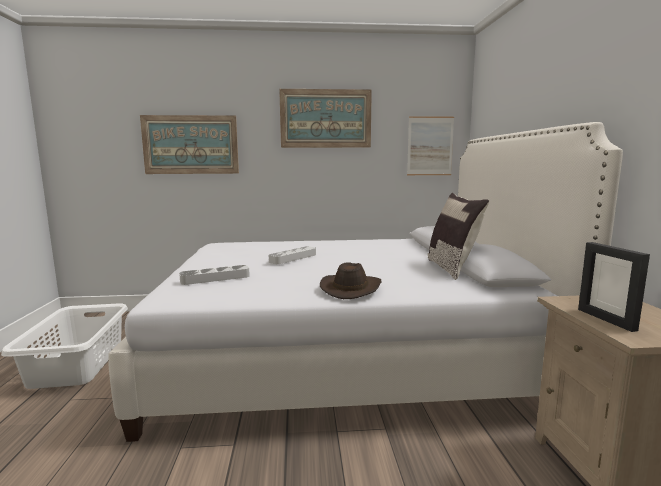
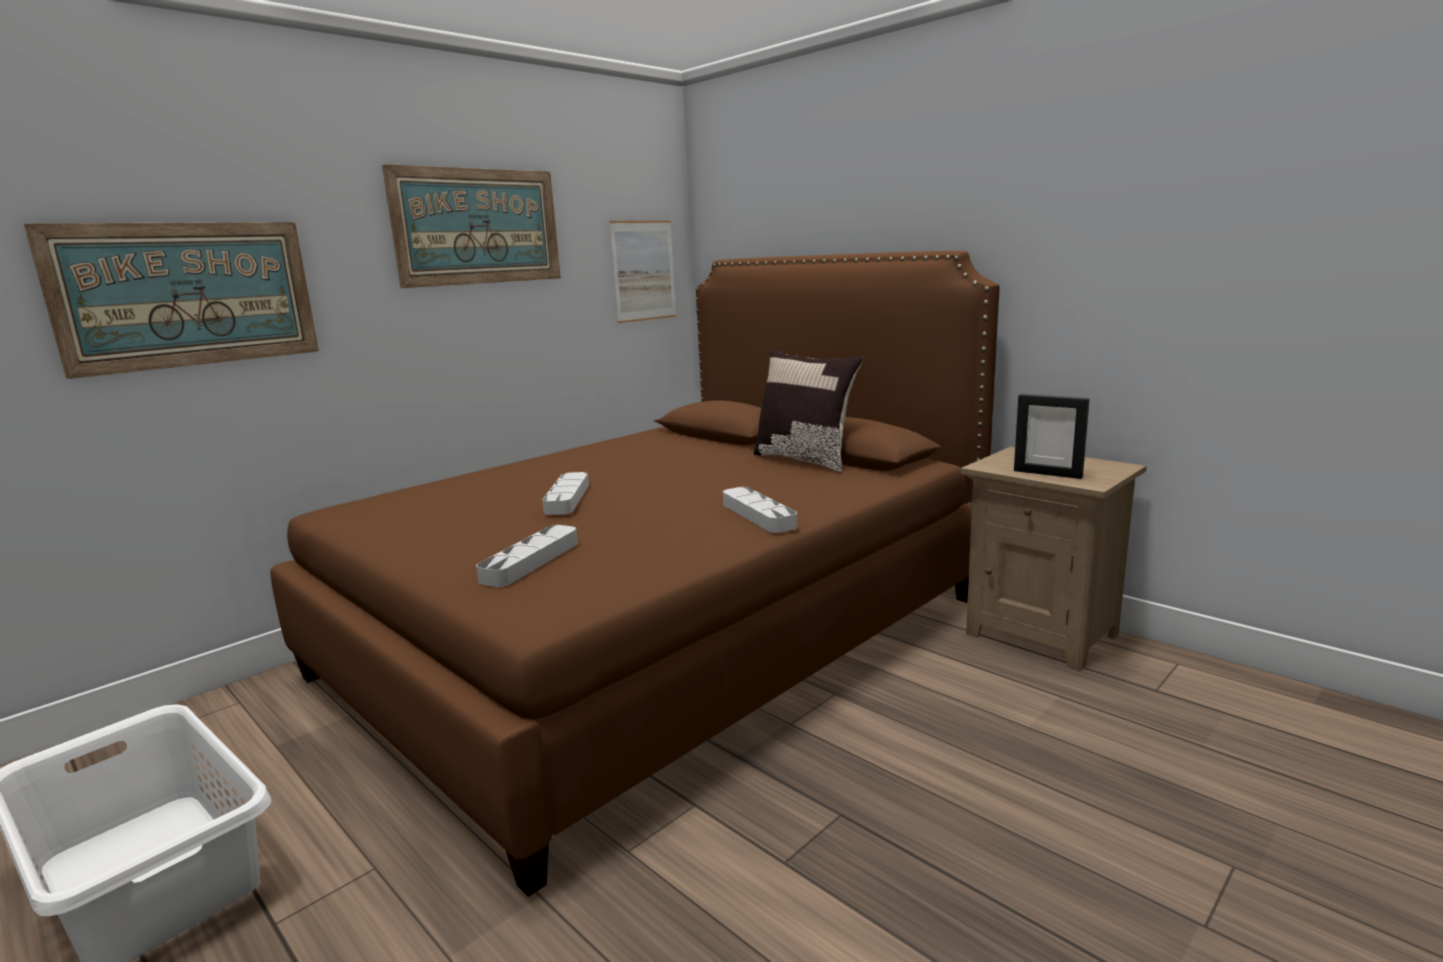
camera: 40 degrees left, 5 degrees up
(346, 353) = (661, 634): white bed -> brown bed
(351, 288) = (758, 515): brown hat -> grey tray

